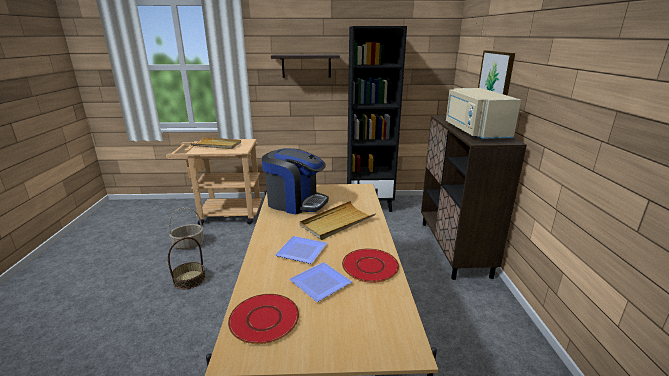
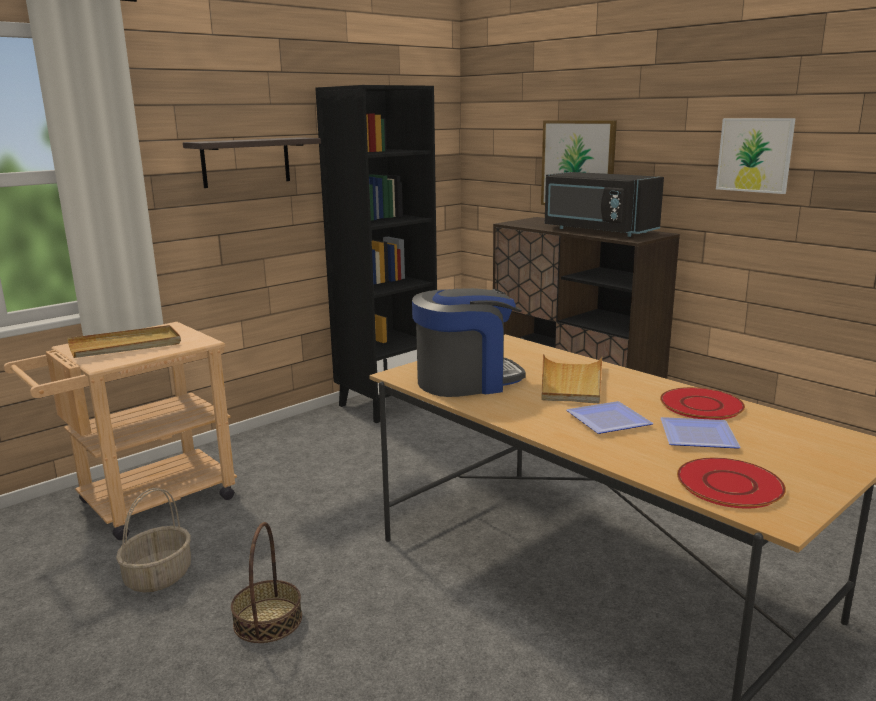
camera: 40 degrees left, 5 degrees down
(474, 131) = (597, 231): beige microwave -> black microwave
(580, 90) = (754, 155): none -> picture

